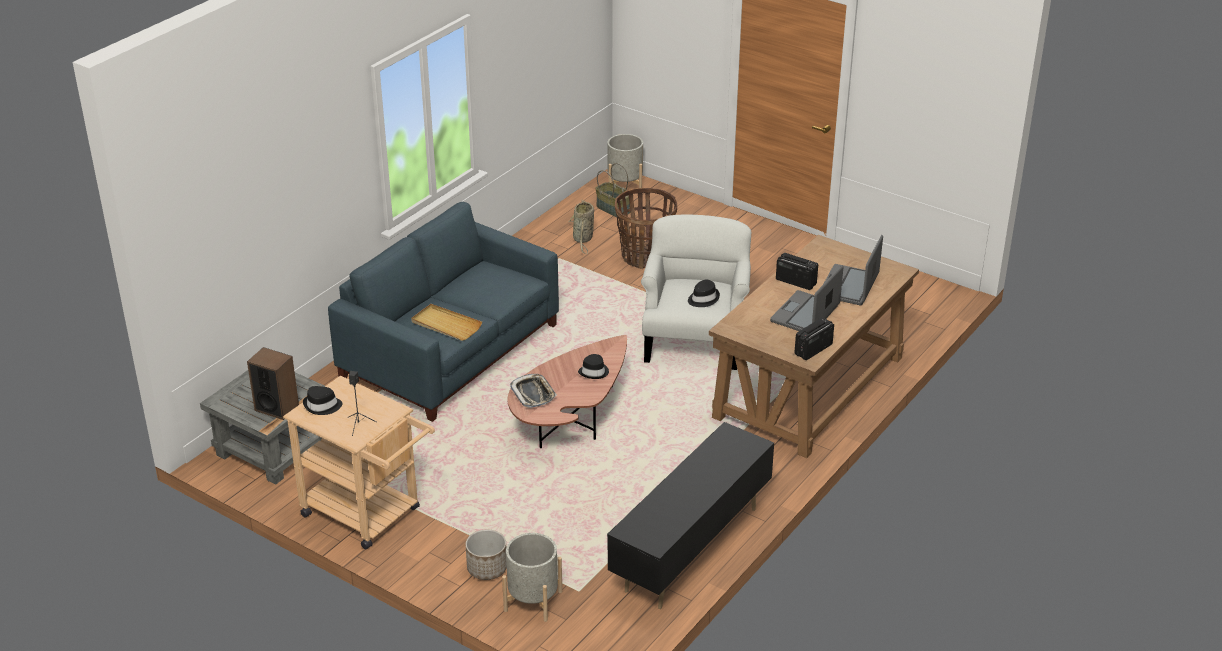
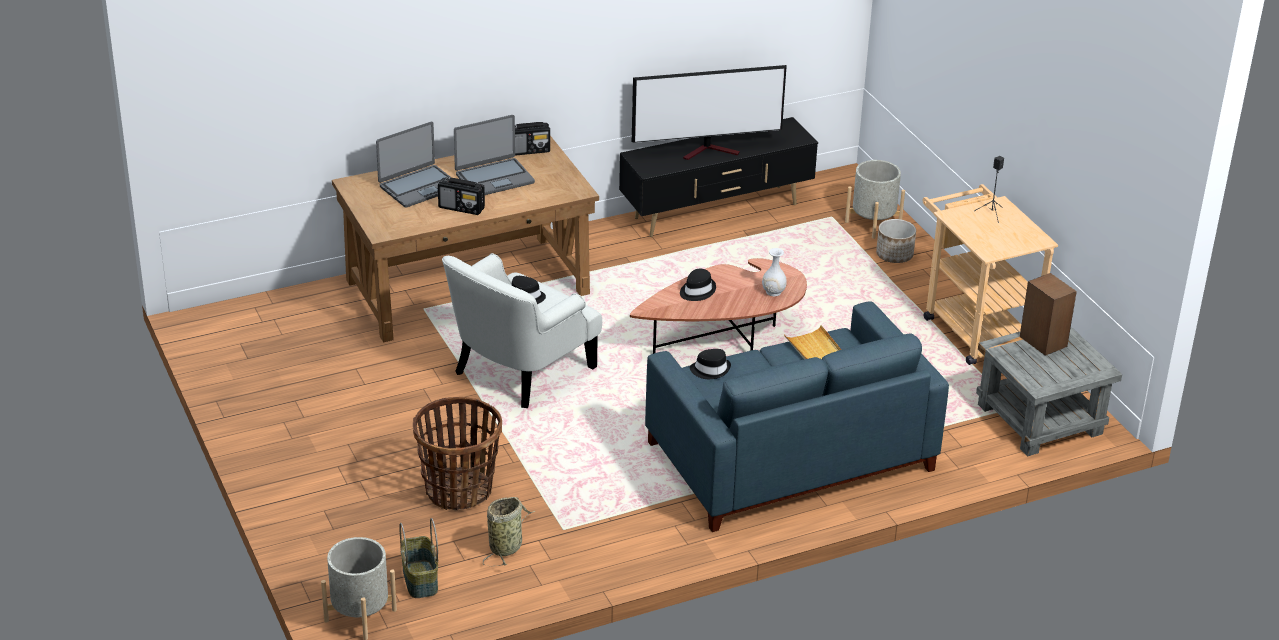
camera: 150 degrees left, 0 degrees up
(322, 406) = (1017, 239): black hat -> black hat (710, 369)
(533, 394) = (773, 292): tray -> white vase
(697, 478) = (710, 151): none -> television
(795, 281) = (462, 208): radio -> radio turned 45 degrees counterclockwise

